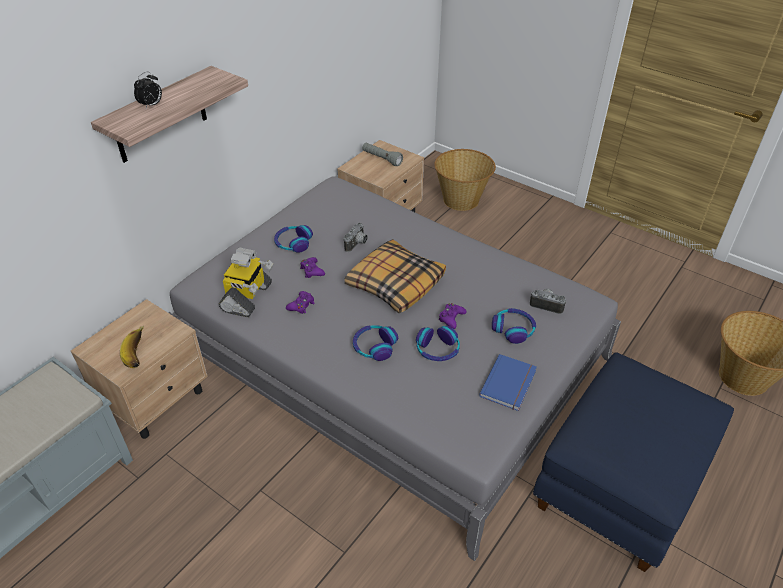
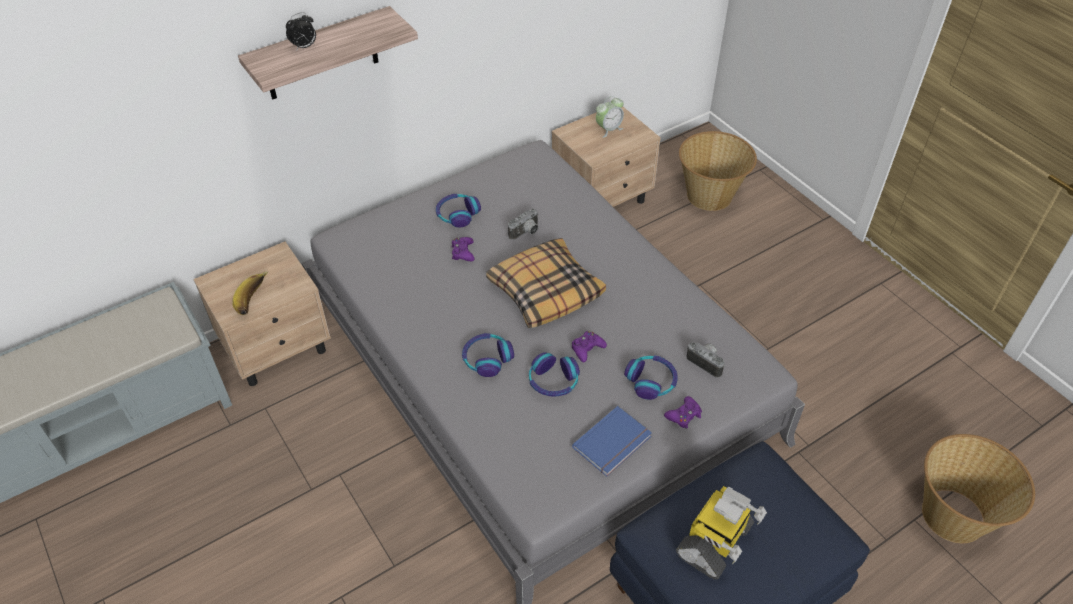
camera: 20 degrees right, 5 degrees up
(247, 298) = (383, 267): toy robot -> toy robot (715, 542)
(301, 305) = (433, 290): purple game controller -> purple game controller (684, 415)
(381, 159) = (608, 129): grey flashlight -> alarm clock

